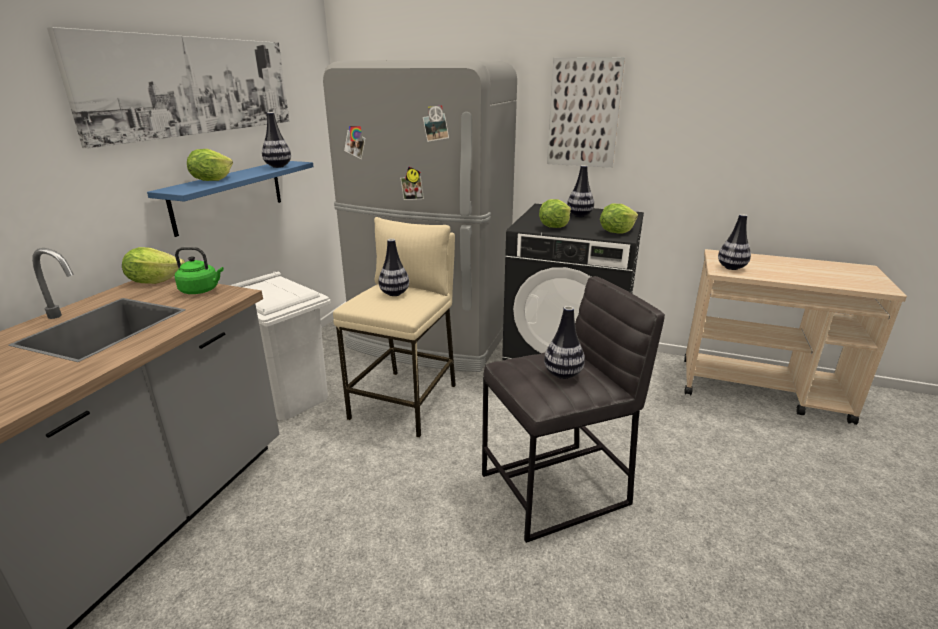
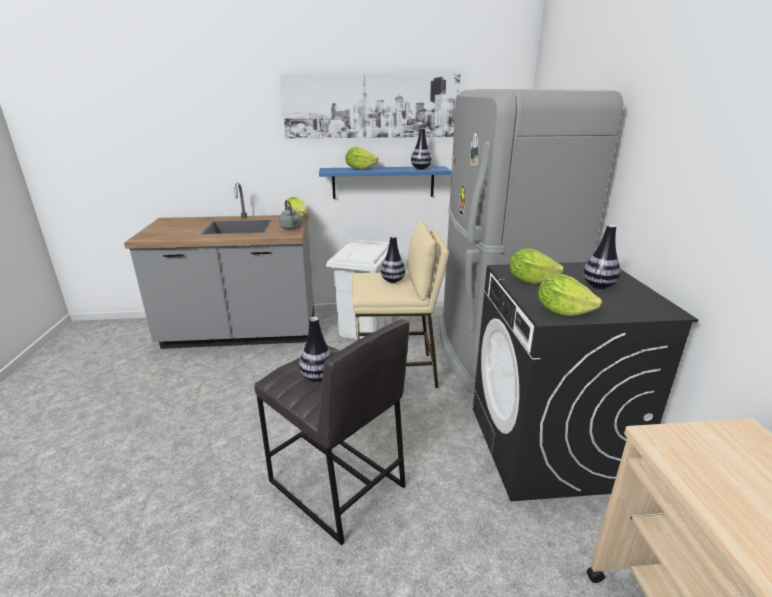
camera: 65 degrees right, 0 degrees up
(201, 290) = (291, 228): green kettle -> grey kettle
(584, 113) = (673, 161): picture -> none
(731, 268) = (691, 449): vase -> none

